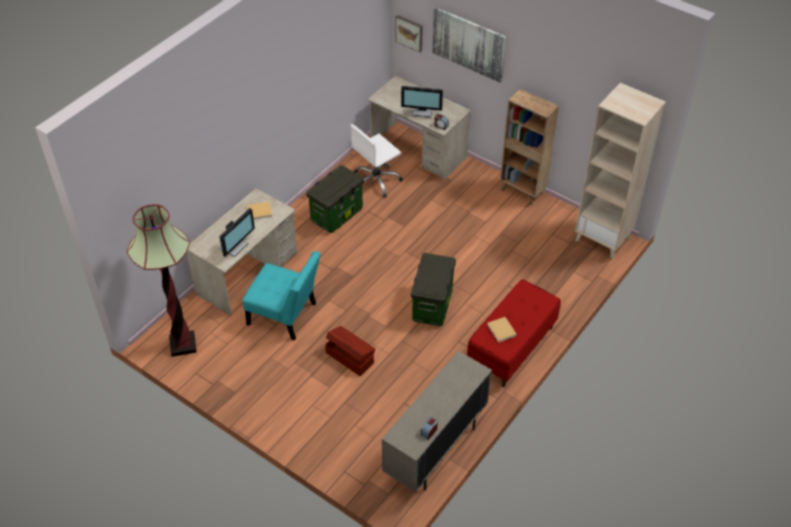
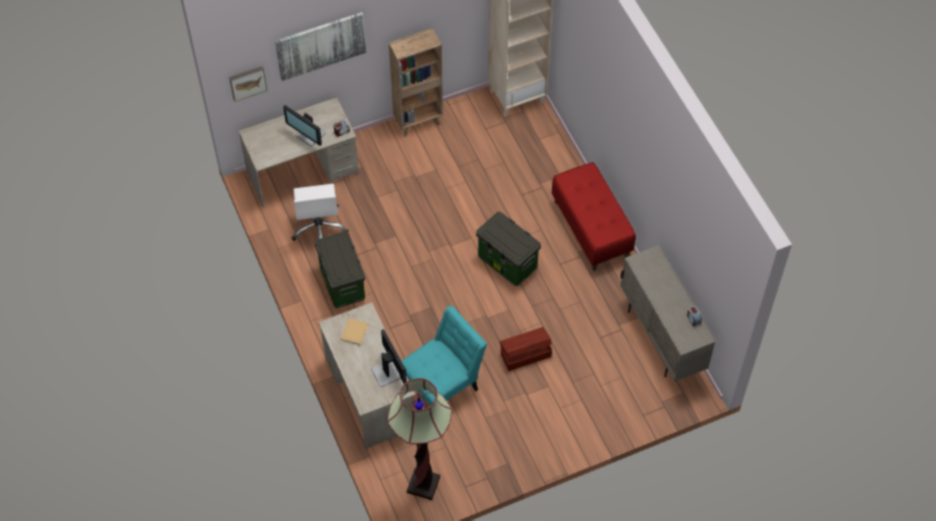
camera: 60 degrees left, 10 degrees up
(422, 111) = (310, 135): monitor -> monitor turned 90 degrees clockwise
(502, 331) = (601, 220): beige book -> none

